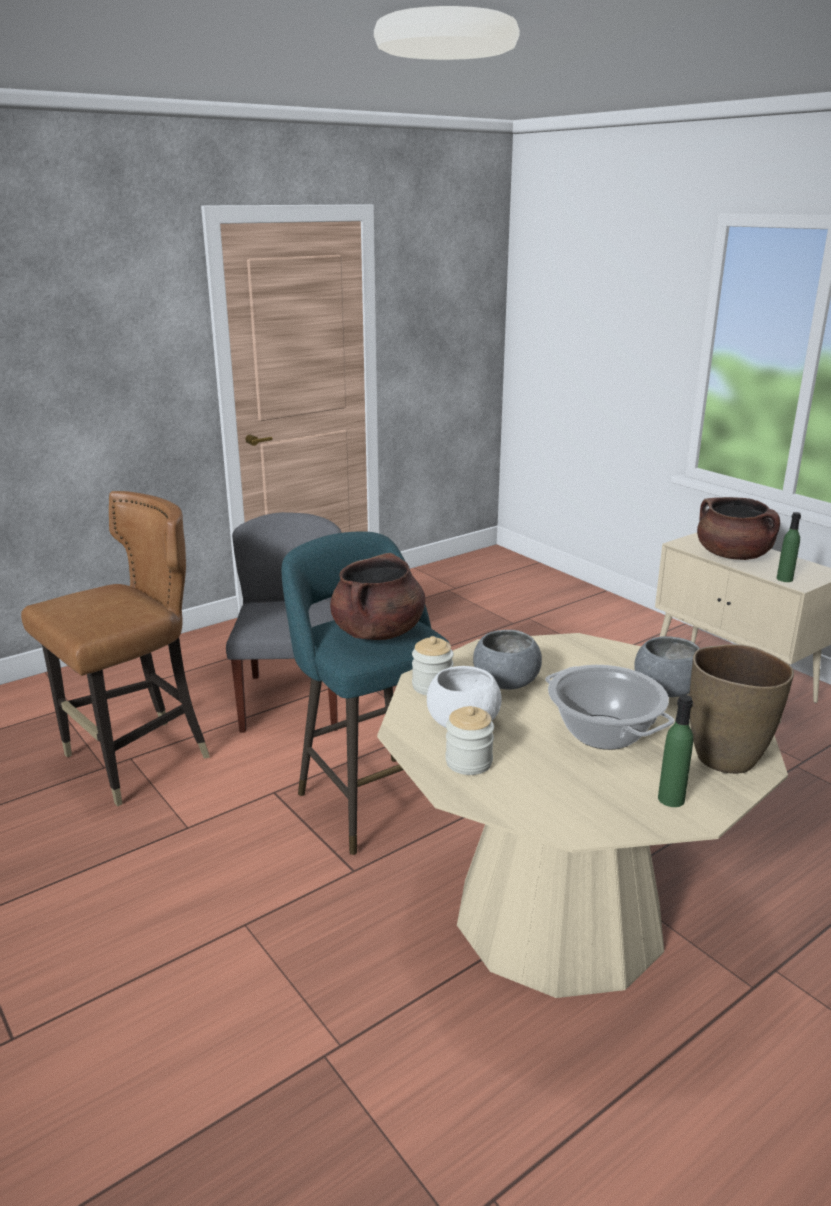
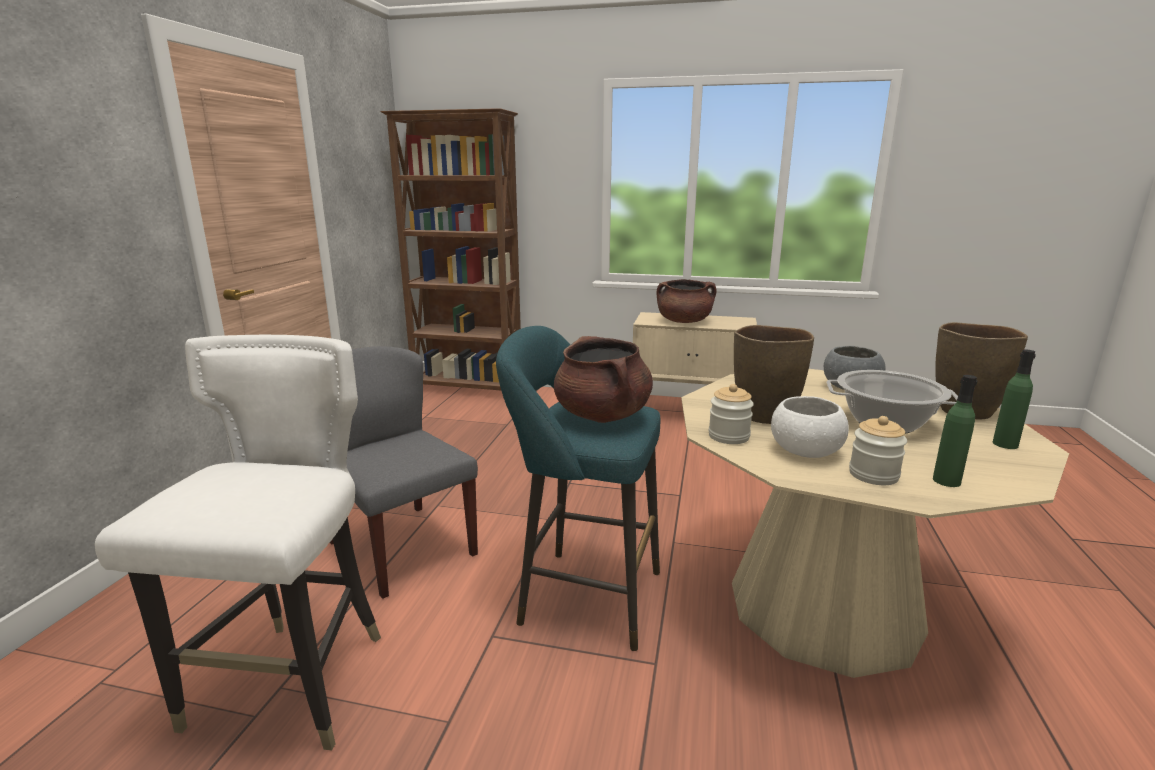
camera: 40 degrees left, 5 degrees down
(136, 761) = (292, 686): brown chair -> white chair
(505, 682) = (764, 416): grey bowl -> brown vase
(526, 572) = (468, 389): none -> brown bookcase
(784, 579) = (734, 326): green bottle -> green bottle (946, 481)

